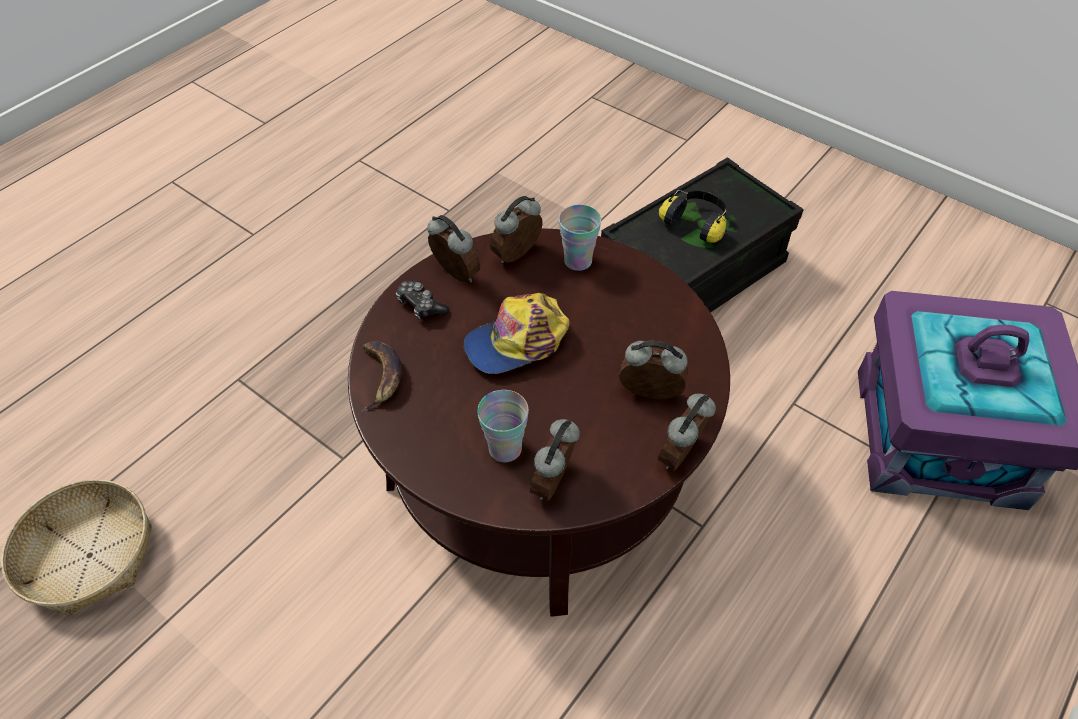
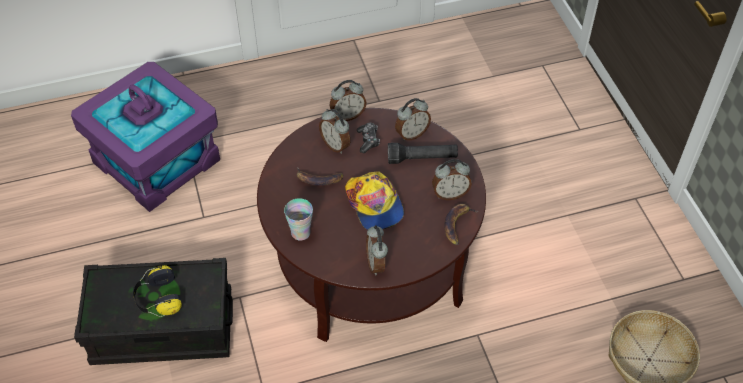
camera: 145 degrees left, 0 degrees up
(421, 305) = (409, 255): game controller -> game controller (368, 140)
(505, 448) = (422, 159): cup -> black flashlight
(517, 342) = (374, 205): cap -> cap turned 60 degrees clockwise
(518, 256) = (330, 255): alarm clock -> alarm clock (450, 194)
(623, 333) = (318, 179): none -> banana

